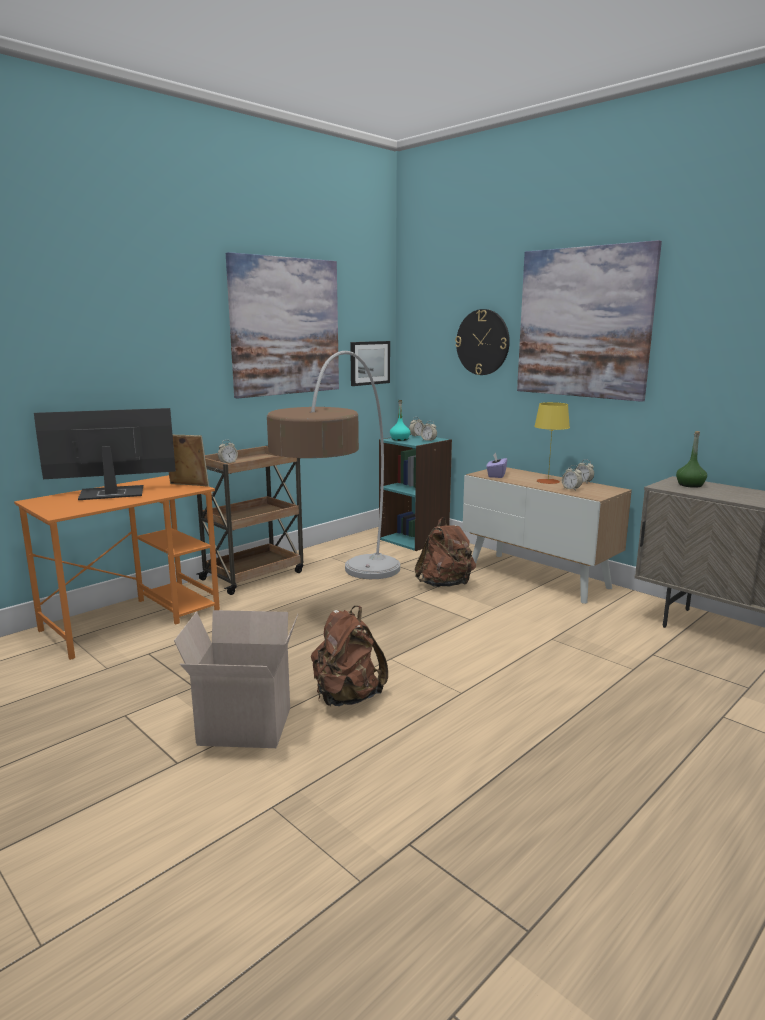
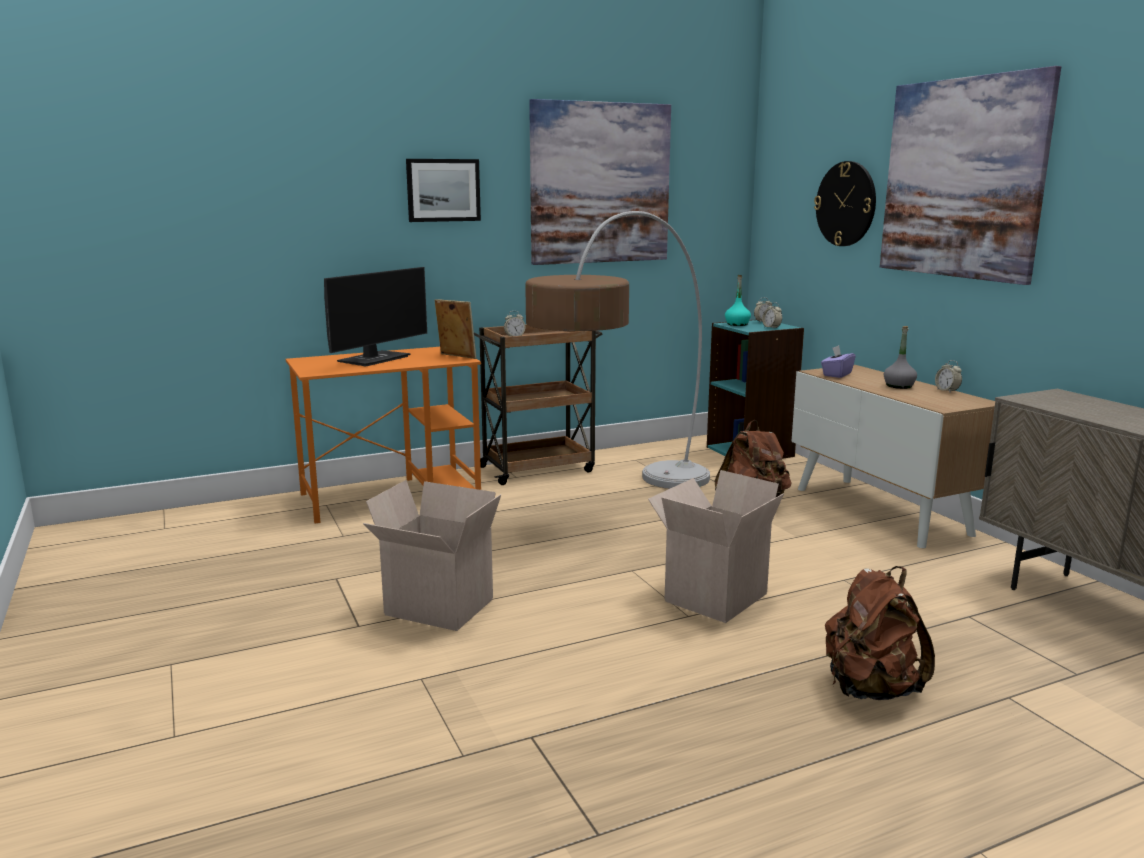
camera: 20 degrees right, 0 degrees up
(110, 494) = (375, 359): monitor -> monitor turned 120 degrees clockwise
(347, 697) = (558, 599): brown backpack -> brown backpack (870, 689)
(369, 363) = (712, 228): picture -> picture (443, 190)
(469, 670) = (714, 596): none -> cardboard box
(548, 481) = (898, 386): yellow table lamp -> grey bottle
(571, 489) = (919, 397): alarm clock -> none
(690, 485) = (1066, 400): green bottle -> none

